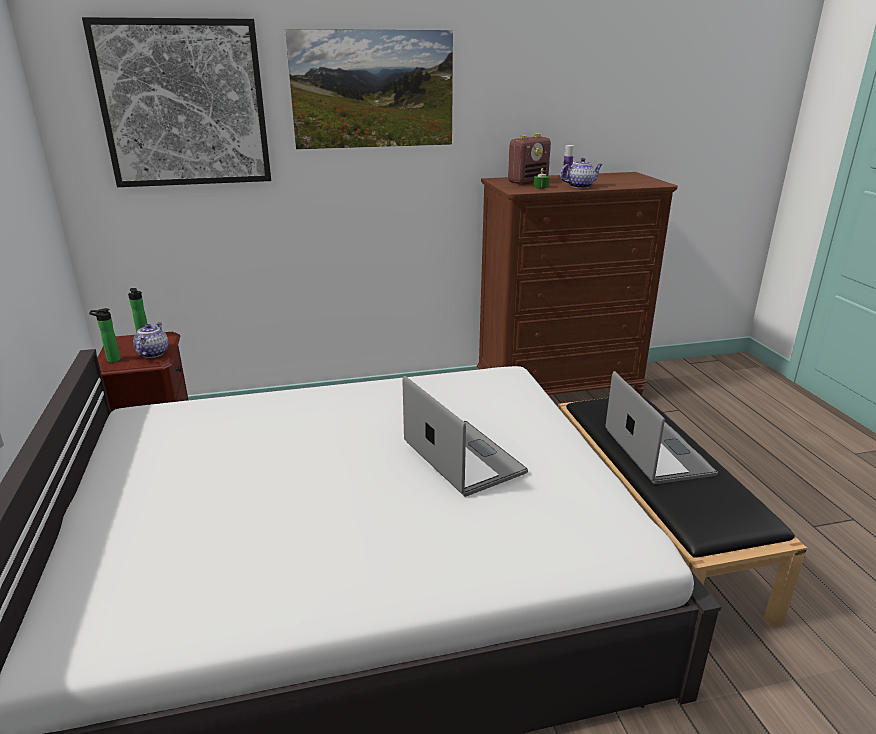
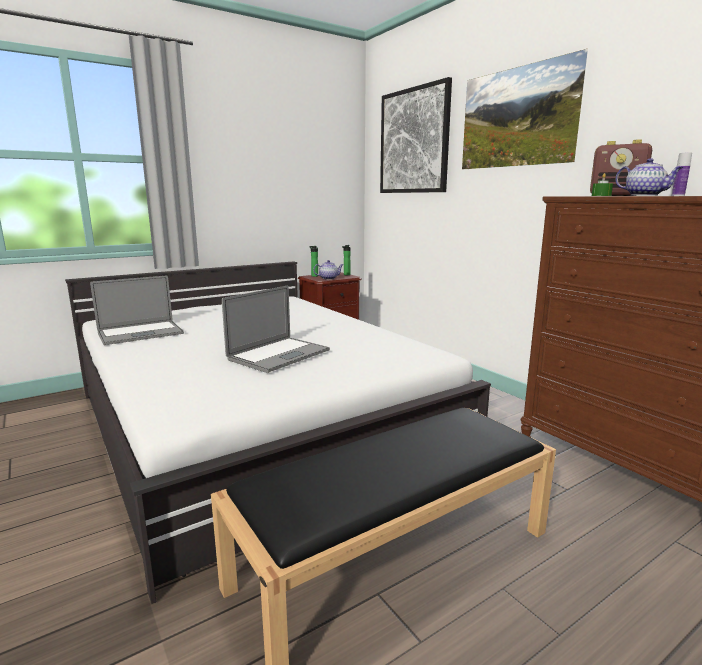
camera: 70 degrees right, 10 degrees down
(657, 452) = (397, 453): laptop -> laptop (140, 333)

